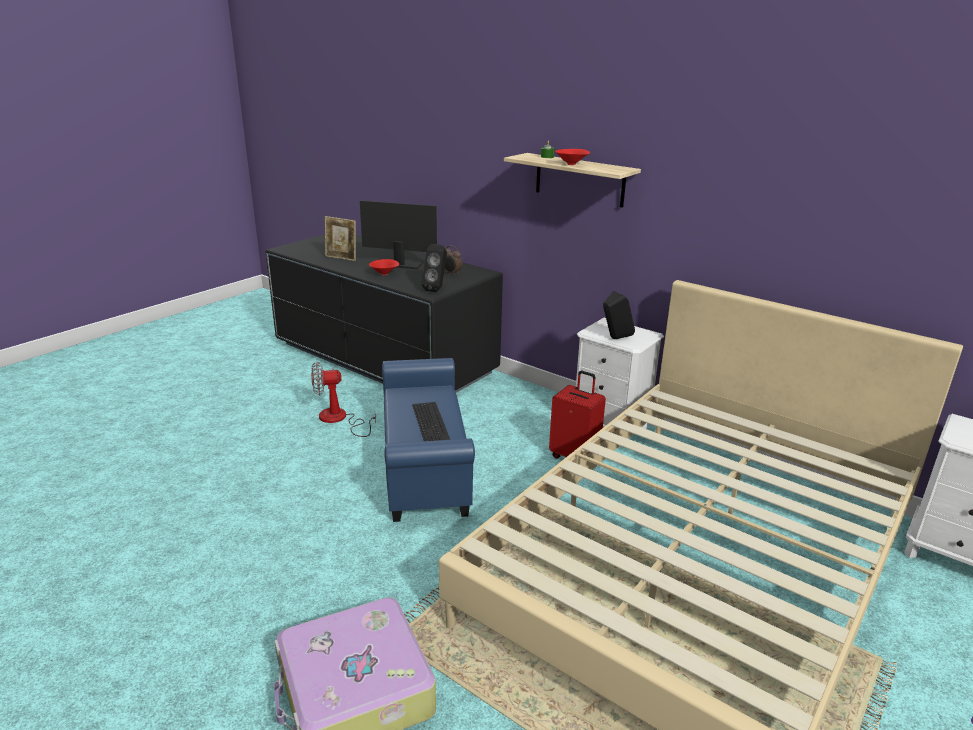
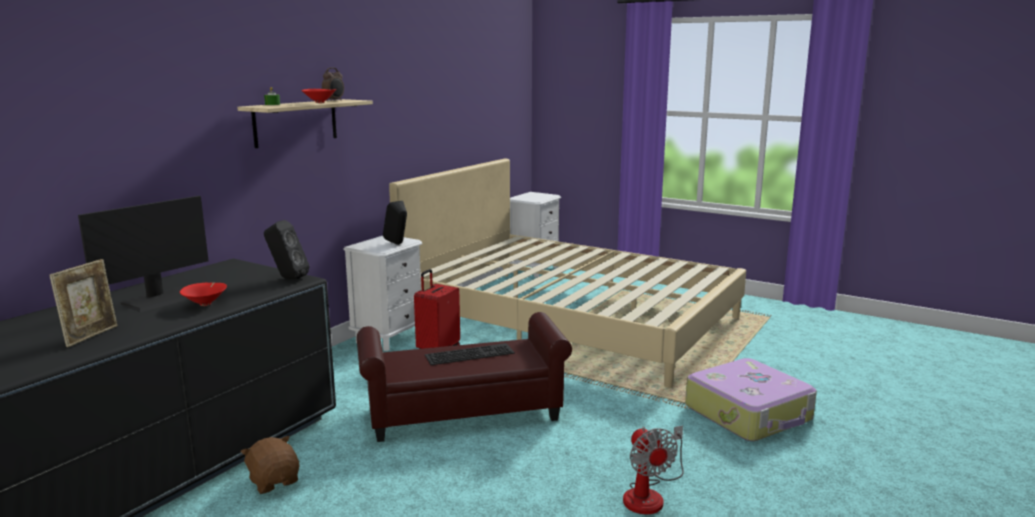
camera: 95 degrees left, 10 degrees down
(339, 419) = (348, 480): fan -> fan (649, 494)
(352, 395) = (274, 481): none -> brown plush toy
(401, 264) = (161, 299): monitor -> monitor turned 150 degrees counterclockwise
(425, 468) = (464, 413): blue ottoman -> brown ottoman
(451, 273) = (227, 275): alarm clock -> alarm clock (334, 100)

